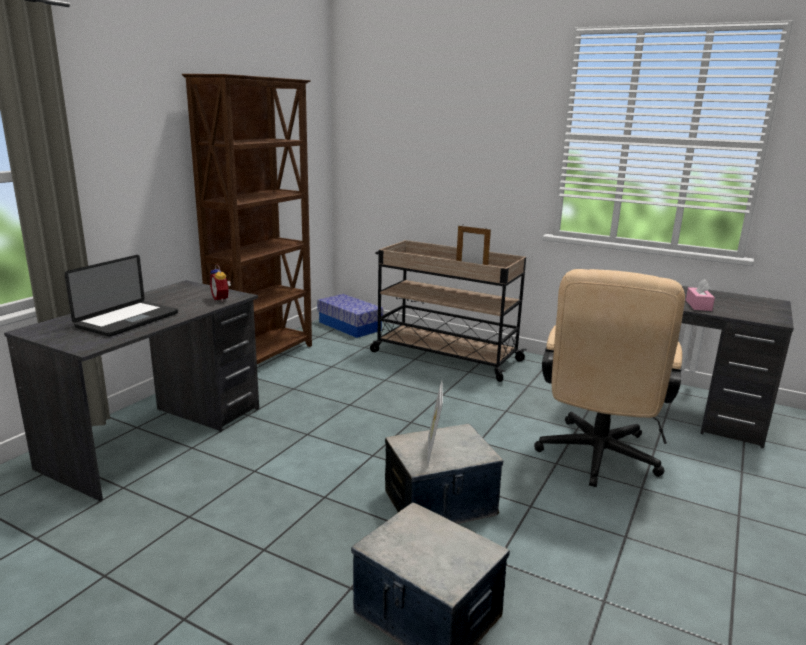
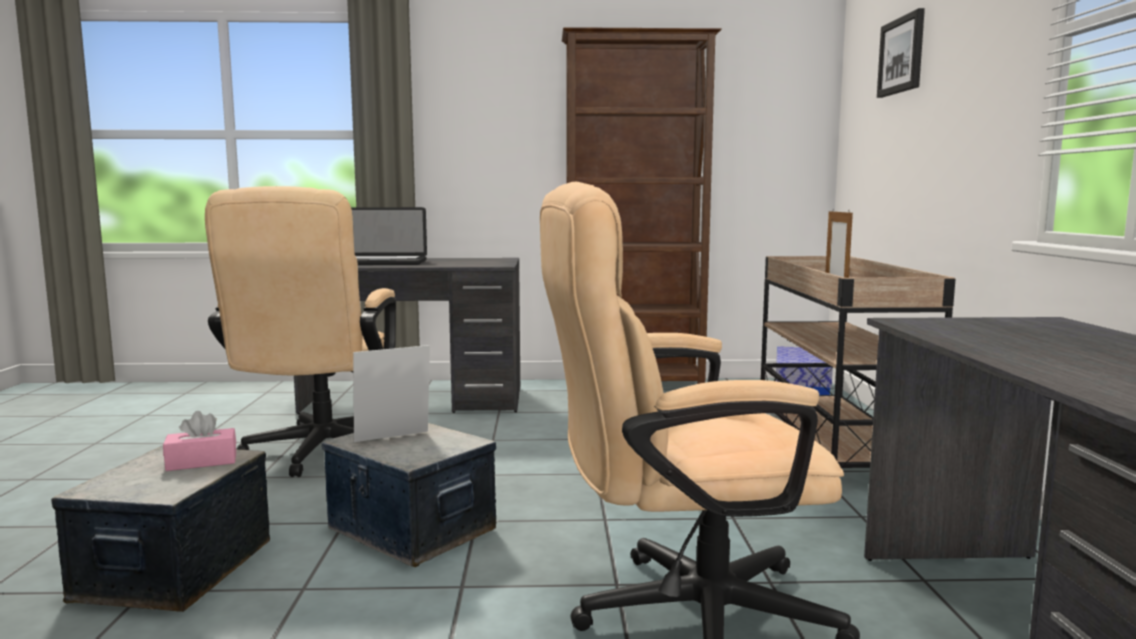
camera: 60 degrees right, 10 degrees down
(222, 299) = (480, 265): alarm clock -> none
(240, 511) = (317, 454): none -> beige office chair
(416, 113) = (902, 55): none -> picture
(698, 305) = (1063, 365): pink tissue box -> pink tissue box (202, 462)

